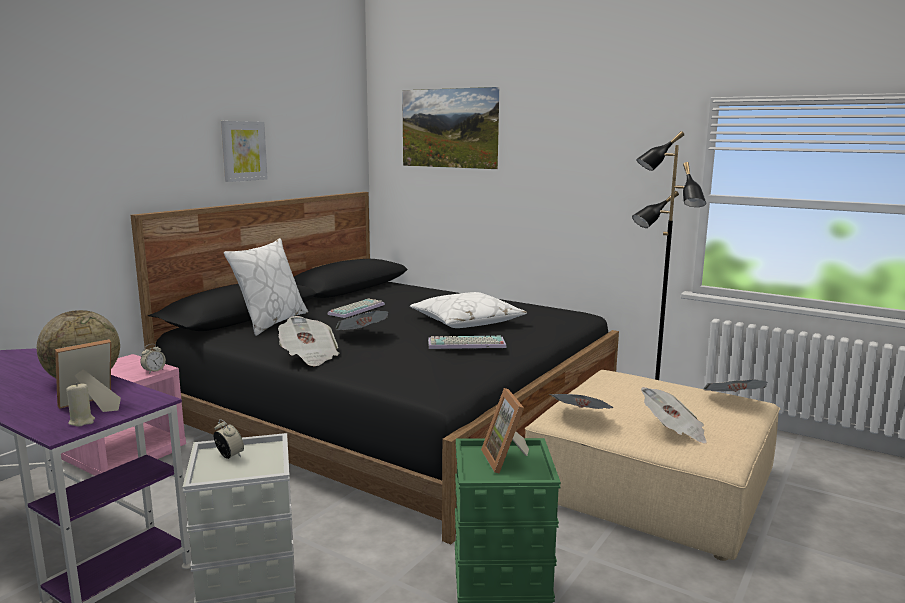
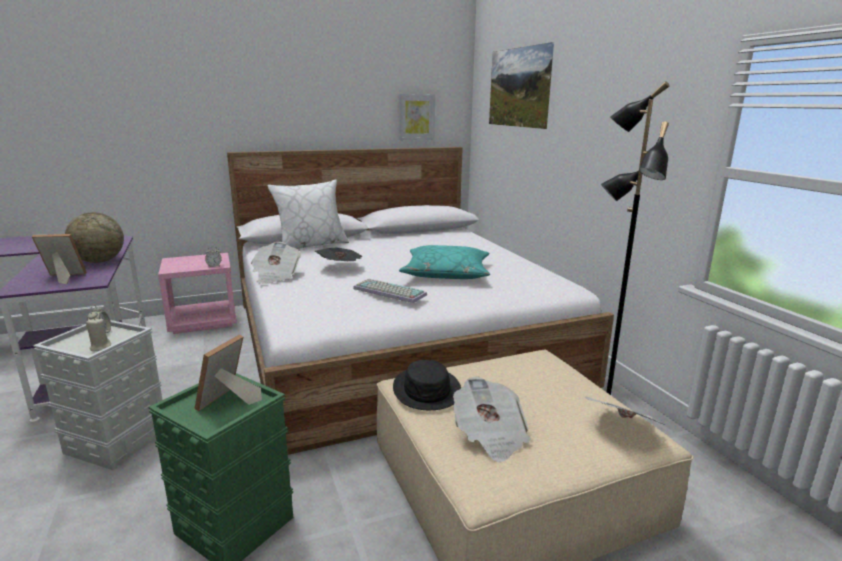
camera: 35 degrees right, 5 degrees up
(82, 421) = (37, 286): beige candle -> beige candle (100, 347)
(243, 151) = (333, 107): picture -> picture (416, 117)
(356, 309) = (387, 246): keyboard -> none
(395, 412) = (395, 340): black bed -> white bed
(467, 322) = (446, 273): white pillow -> turquoise pillow
(581, 418) = (427, 390): newspaper -> black hat

